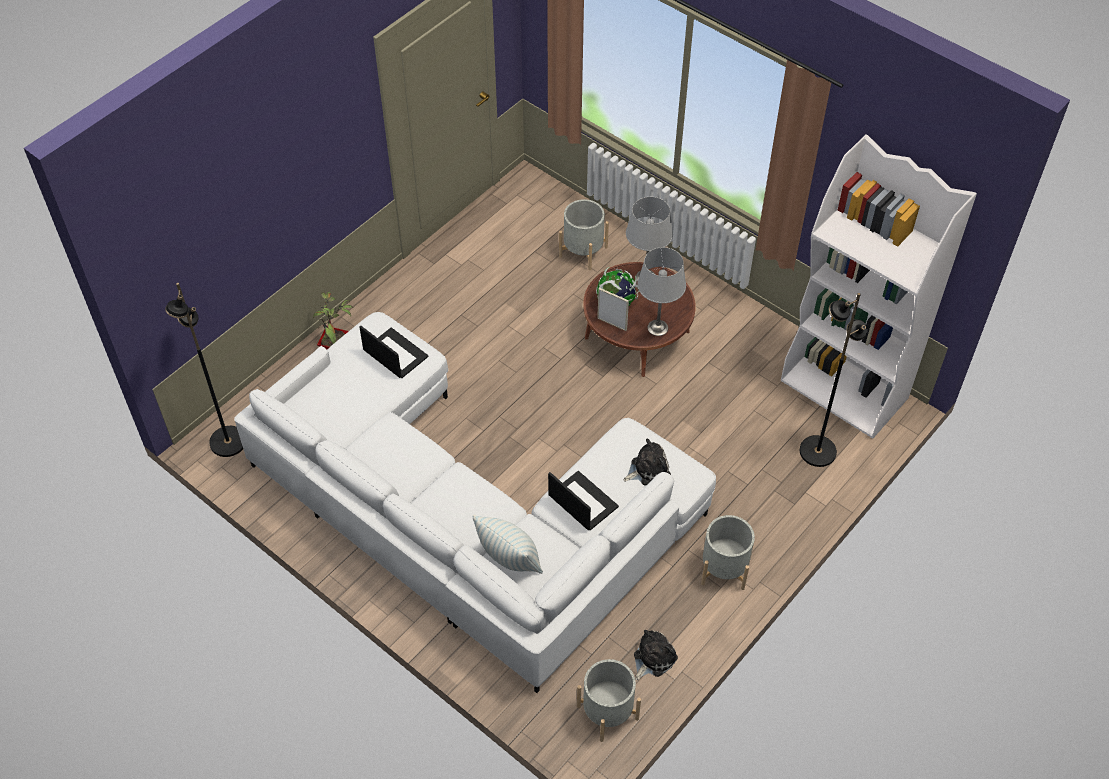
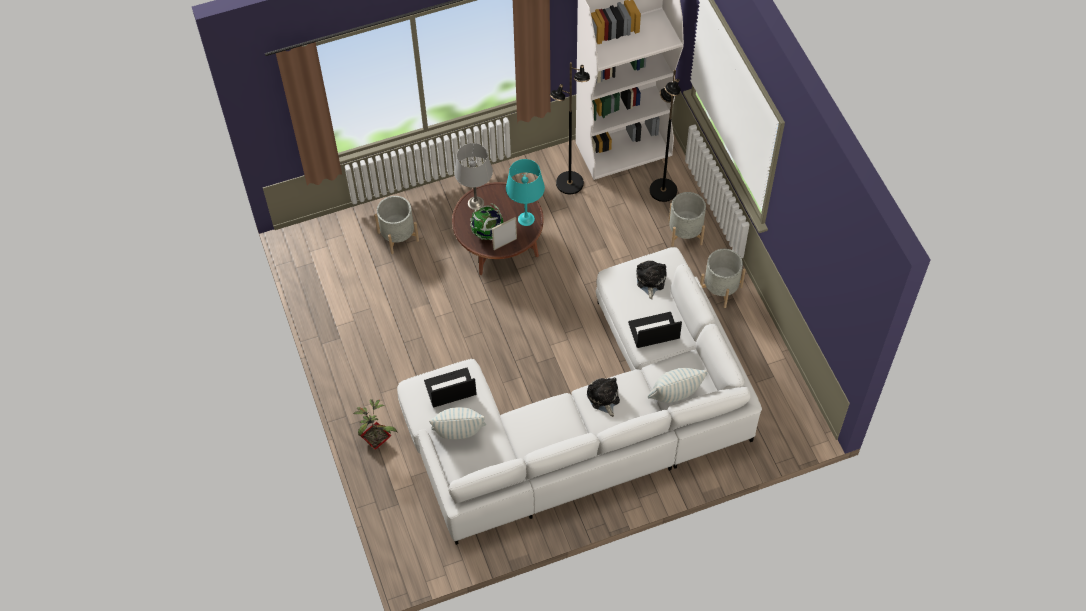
camera: 60 degrees left, 5 degrees up
(227, 442) = (422, 553): black floor lamp -> black floor lamp (569, 184)
(346, 385) = (459, 433): none -> pillow
(607, 712) = (788, 407): grey planter -> grey planter (685, 233)
(653, 658) = (763, 362): plush toy -> plush toy (603, 398)
(658, 327) = (526, 219): grey table lamp -> turquoise table lamp

